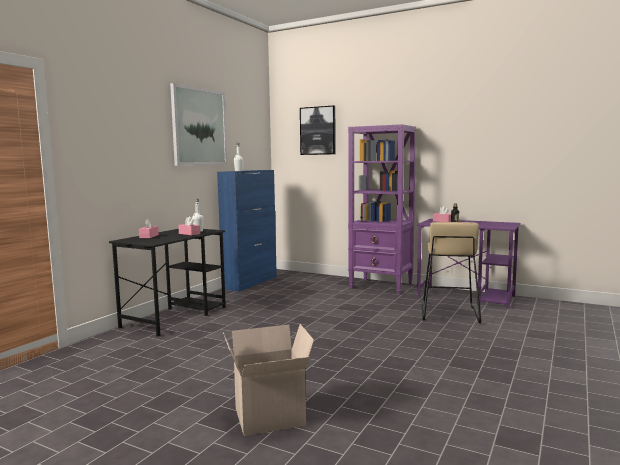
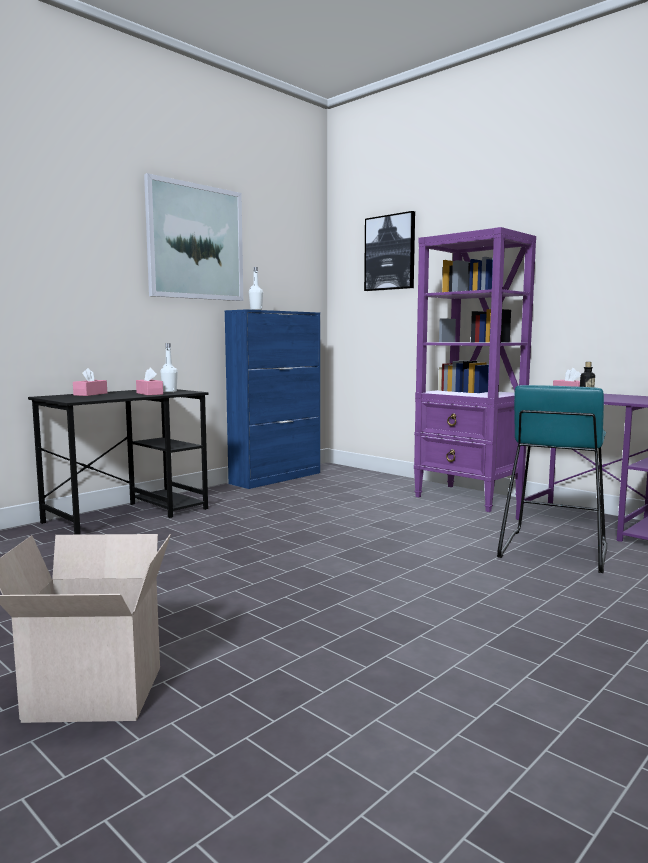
camera: 15 degrees right, 0 degrees up
(448, 313) = (553, 550): beige stool -> turquoise stool

